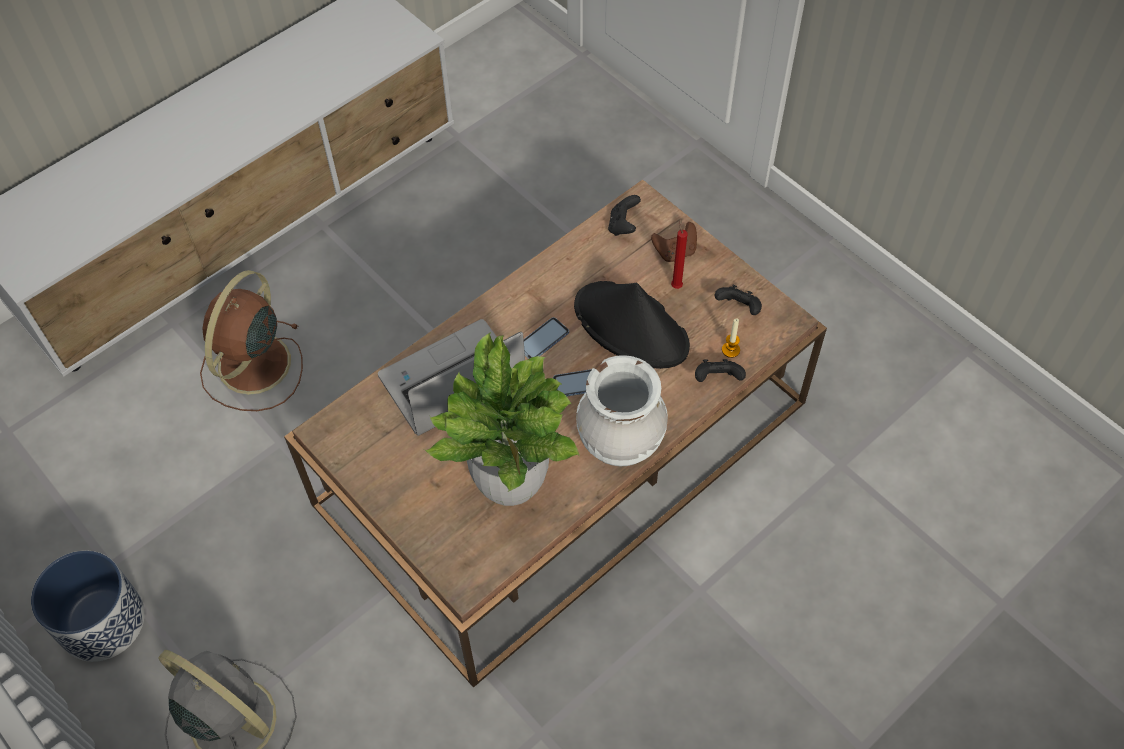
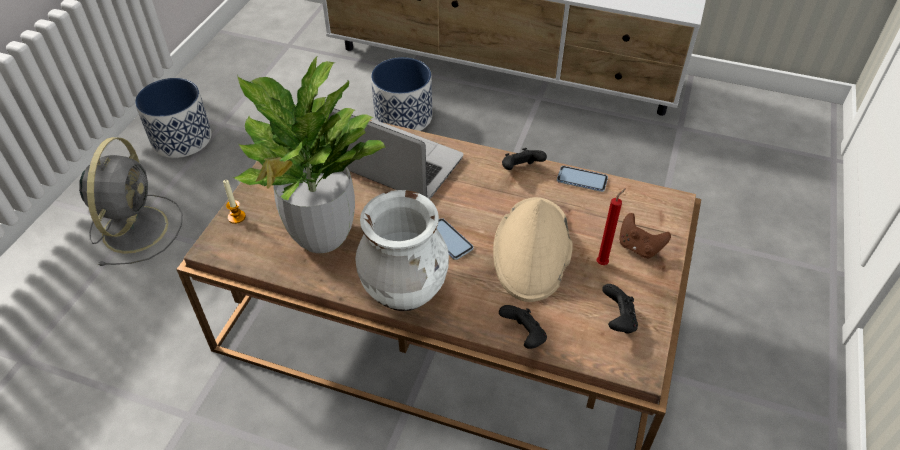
camera: 60 degrees right, 10 degrees down
(253, 366) = (403, 117): brown fan -> planter
(543, 340) = (474, 199): phone -> phone (582, 180)
(623, 226) = (633, 201): black game controller -> black game controller (520, 170)
(632, 327) = (532, 250): black hat -> beige hat
(730, 350) = (565, 333): candle -> candle (236, 217)

